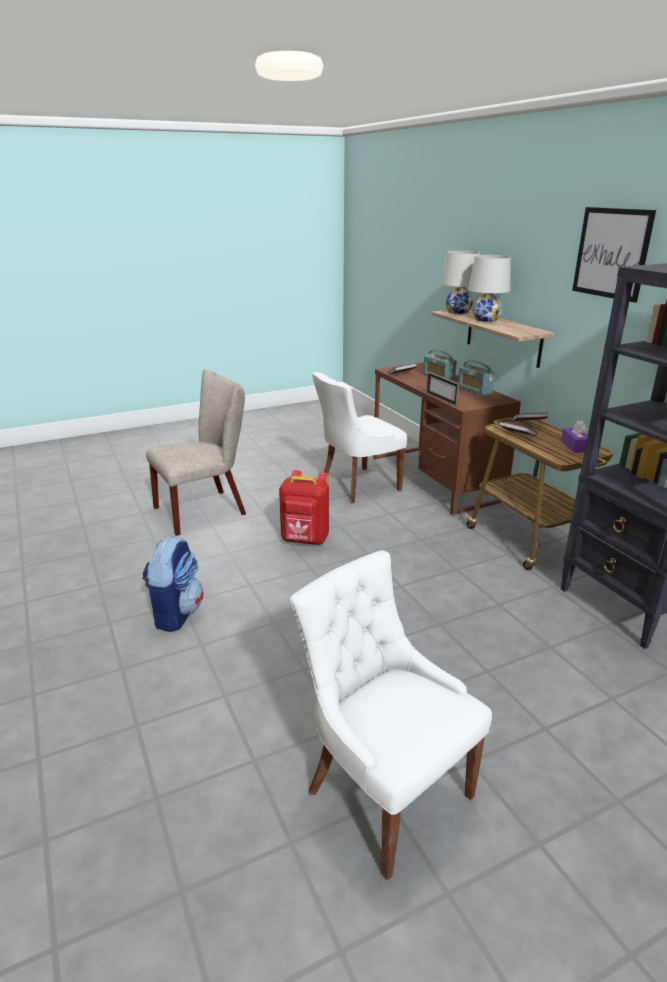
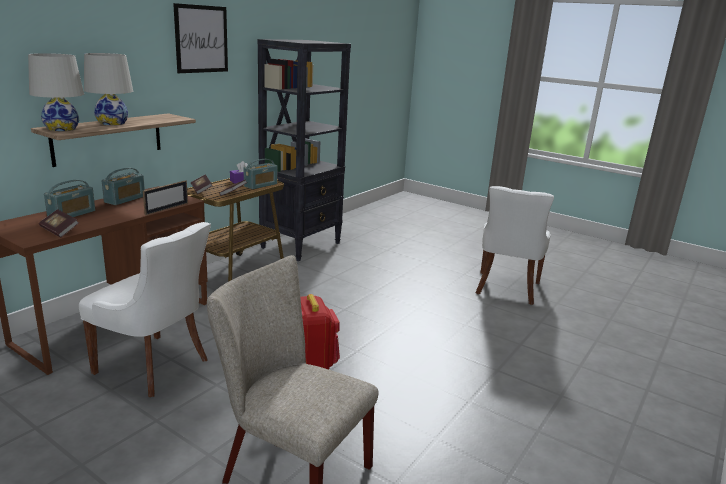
camera: 120 degrees left, 5 degrees down
(176, 613) = (484, 398): backpack -> none
(550, 450) = (260, 185): none -> radio

